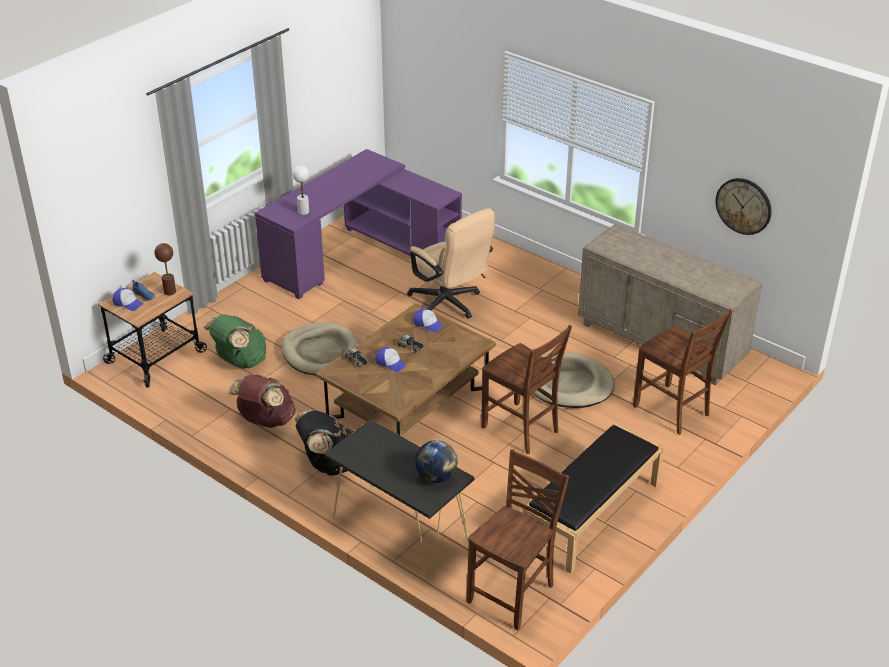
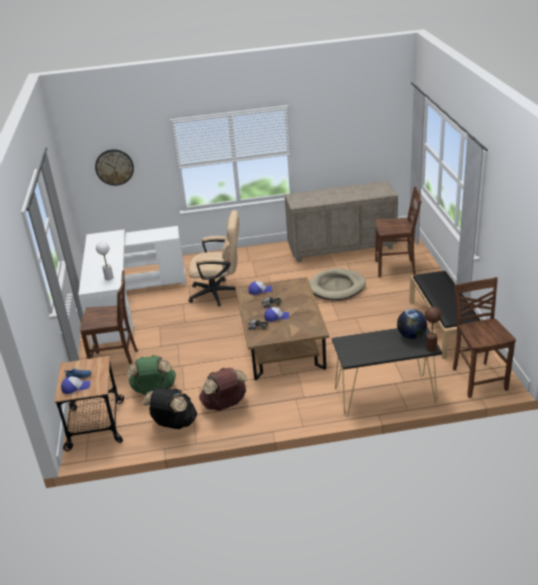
camera: 45 degrees left, 5 degrees down
(170, 292) = (93, 364): brown table lamp -> brown table lamp (431, 348)
(321, 352) = (193, 355): beige dog bed -> none
(328, 464) = (296, 397): black backpack -> black backpack (173, 424)
(359, 254) = (127, 302): purple desk -> white desk
(521, 430) = (353, 317): brown chair -> brown chair (116, 362)
(743, 206) = (359, 143): wall clock -> wall clock (114, 167)

